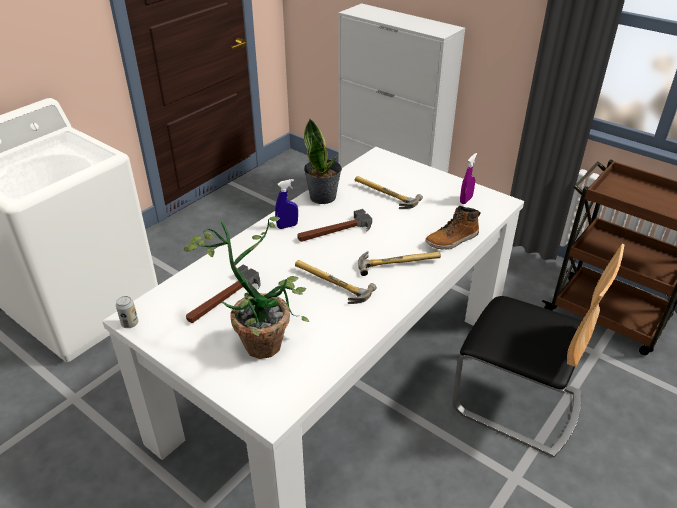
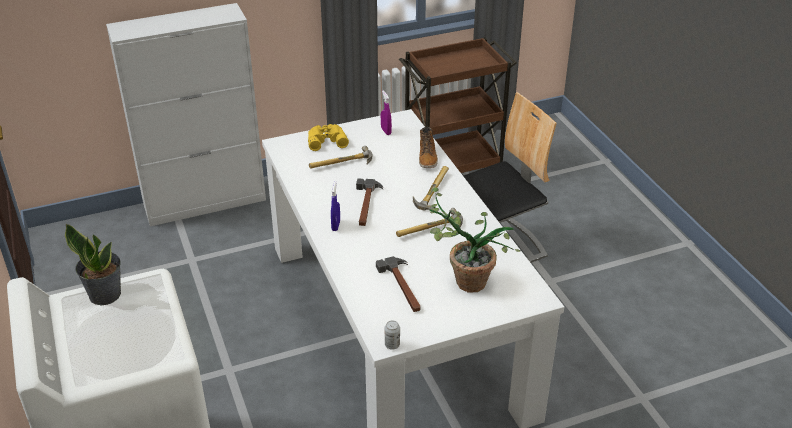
camera: 60 degrees left, 0 degrees up
(323, 196) = (311, 193): potted plant -> potted plant (105, 294)
(412, 175) = (326, 140): none -> yellow binoculars

